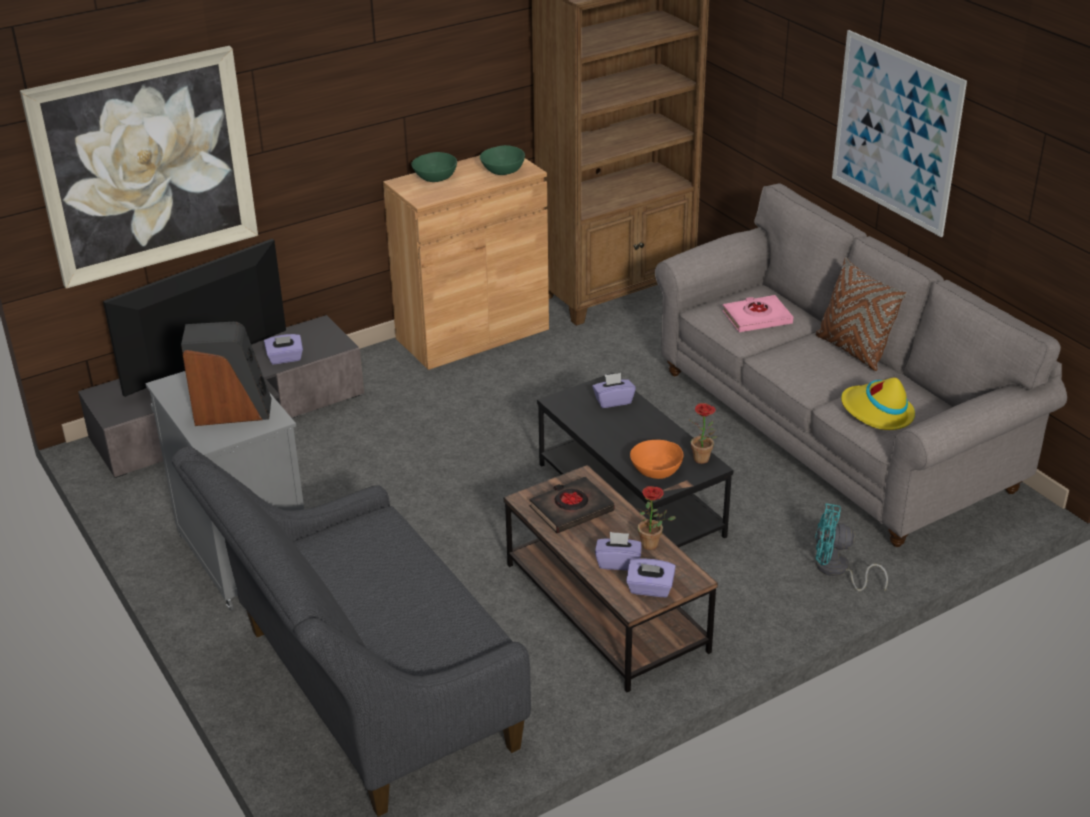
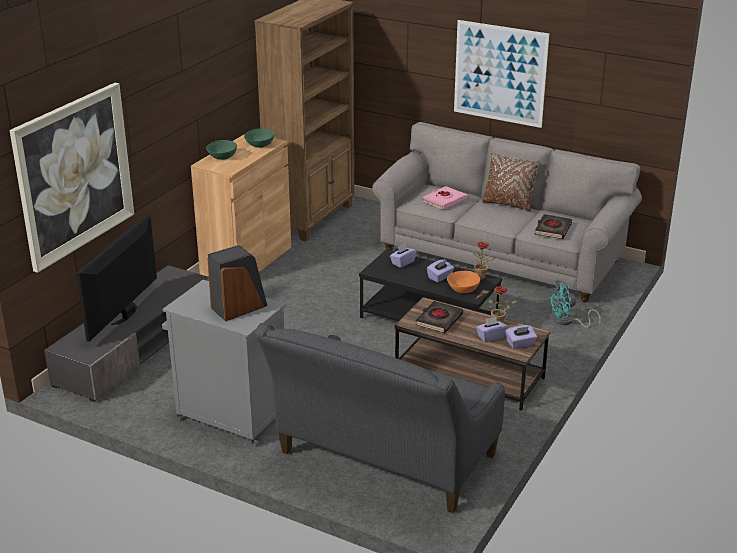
camera: 30 degrees left, 5 degrees down
(285, 358) = (169, 295): purple tissue box -> purple tissue box (440, 277)
(876, 413) = (552, 229): yellow hat -> black book

